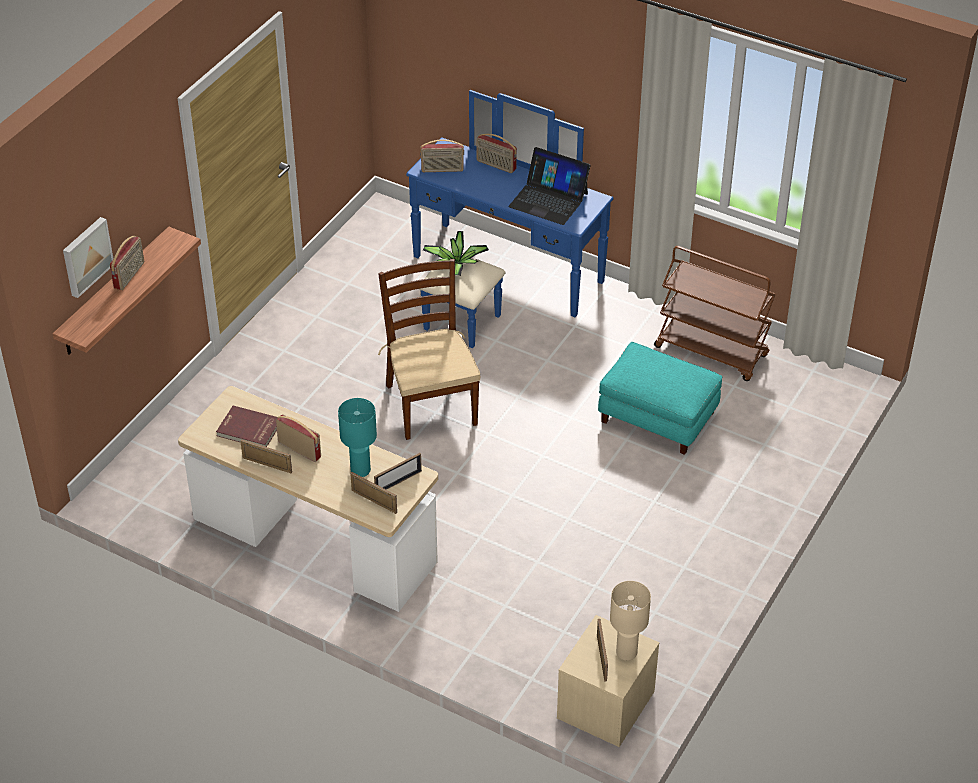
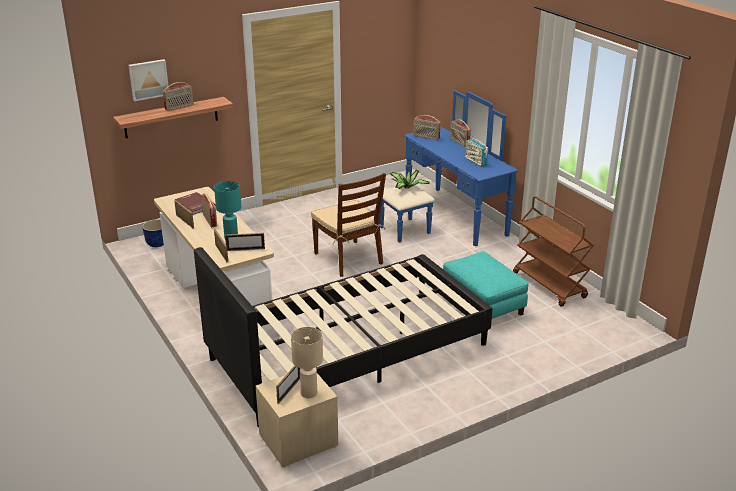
camera: 30 degrees right, 15 degrees down
(136, 484) = (156, 244): none -> planter
(430, 404) = (349, 258): brown chair -> brown chair turned 135 degrees clockwise
(548, 200) = (475, 161): laptop -> radio
(557, 557) = (348, 351): none -> black bed

